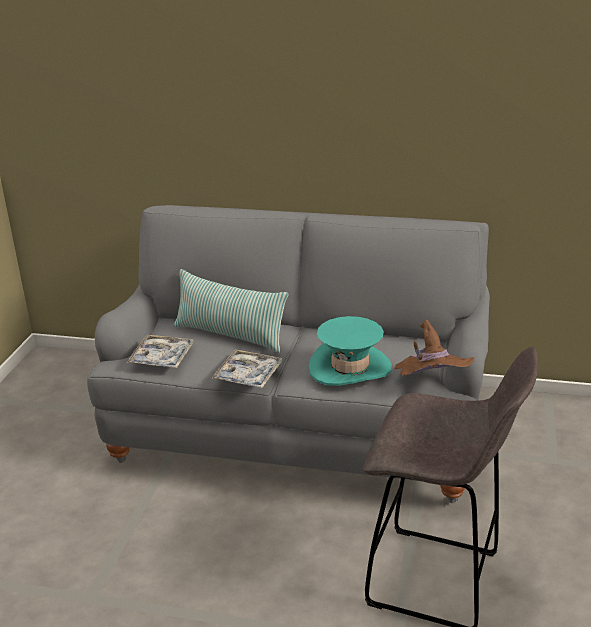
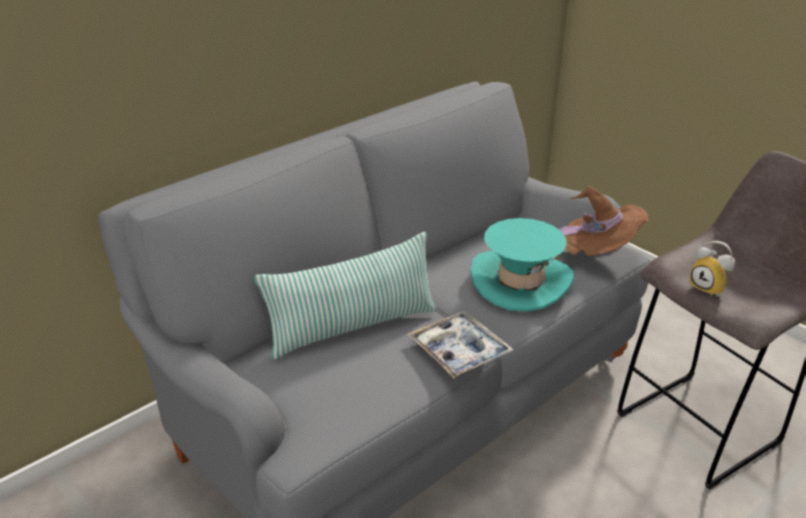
camera: 55 degrees left, 5 degrees up
(162, 357) = (343, 400): tray -> none
(404, 424) = (709, 288): none -> alarm clock

